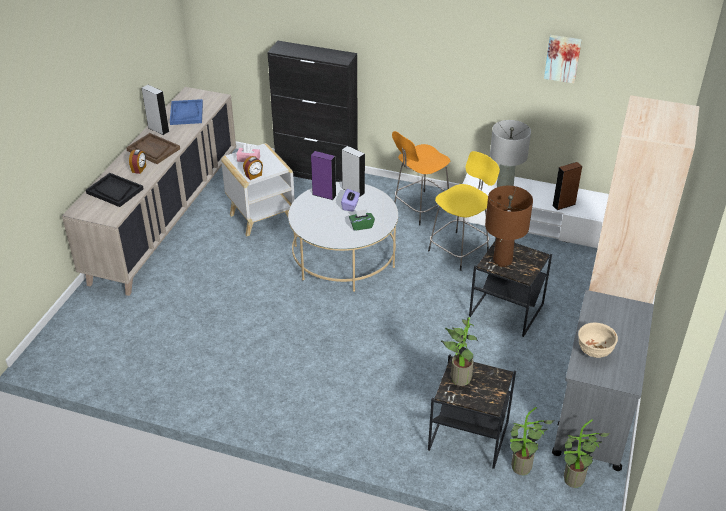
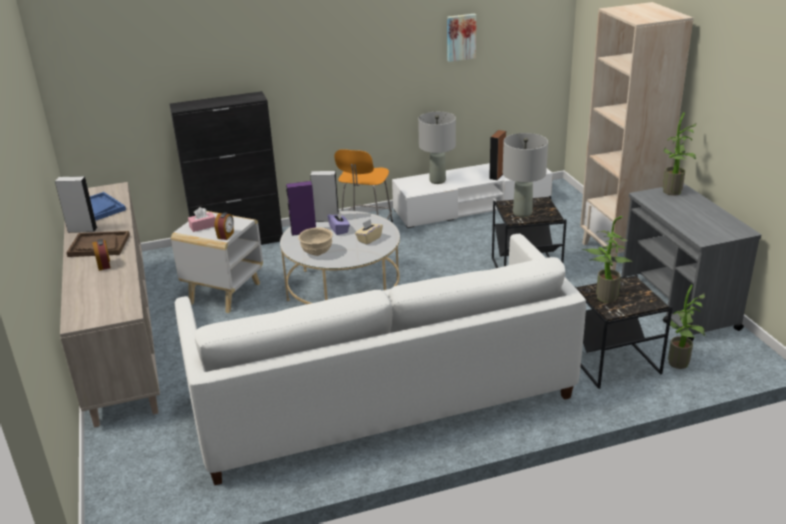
camera: 35 degrees left, 10 degrees down
(114, 191) = (99, 291): black tray -> none
(270, 364) = (381, 397): none -> white sofa
(361, 226) = (369, 239): green tissue box -> beige tissue box
(460, 250) = (436, 246): yellow stool -> none
(502, 261) = (522, 213): brown table lamp -> grey table lamp
(574, 482) = (724, 353): potted plant -> potted plant (674, 192)
(594, 351) = (692, 224): beige bowl -> beige bowl (316, 253)

